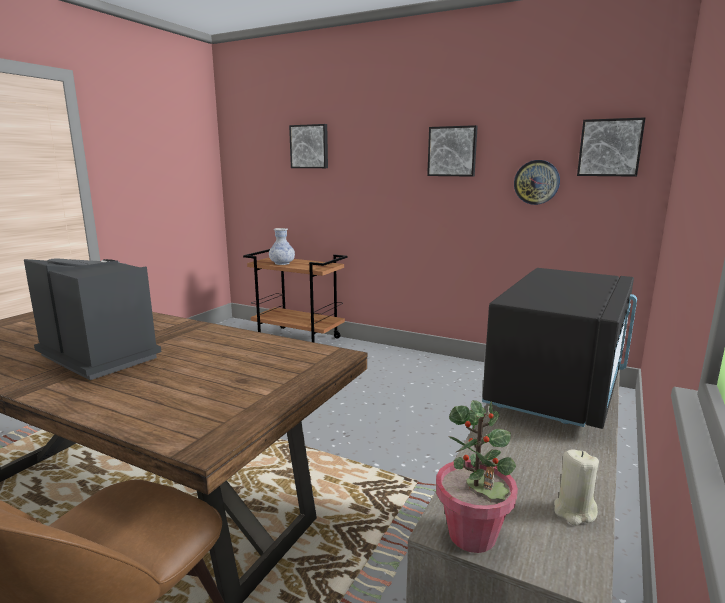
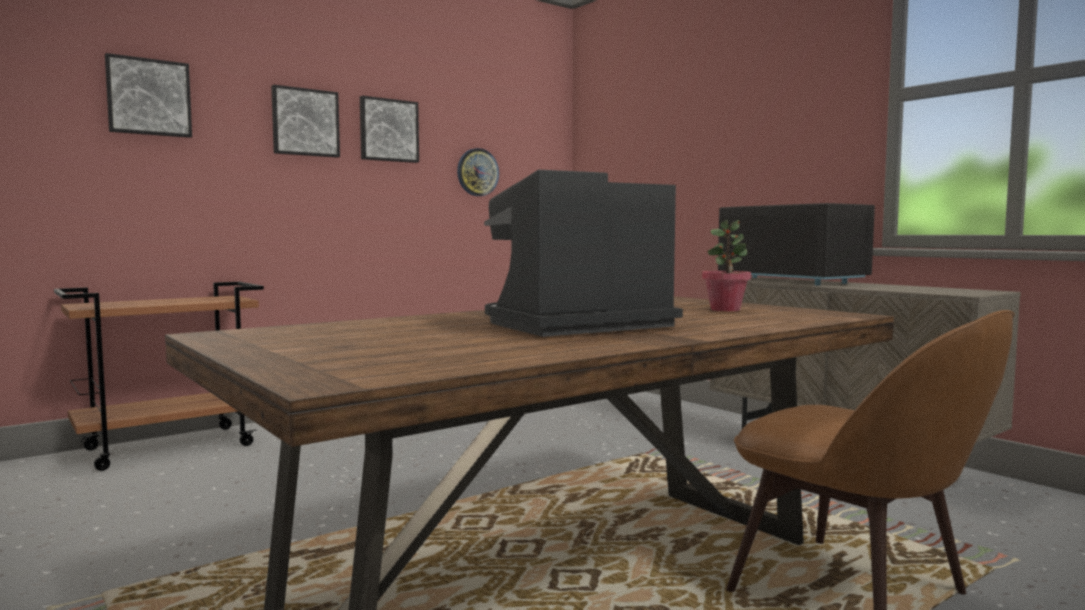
camera: 65 degrees left, 10 degrees down
(282, 263) = (144, 304): vase -> none
(473, 535) = (972, 293): potted plant -> potted plant (725, 309)
(574, 511) = (946, 288): beige candle -> none
(610, 148) = (531, 142): picture -> picture (305, 122)

